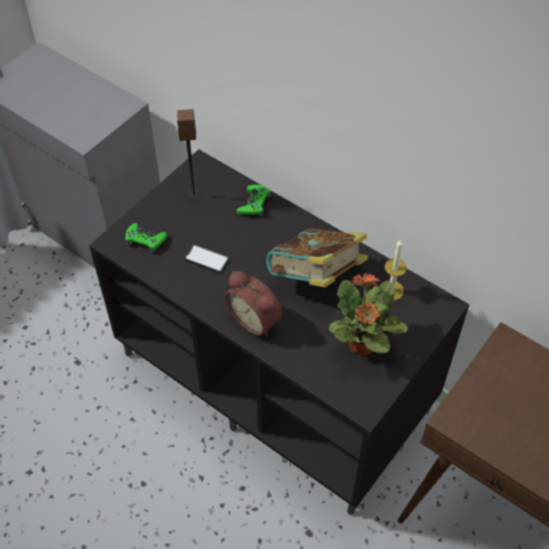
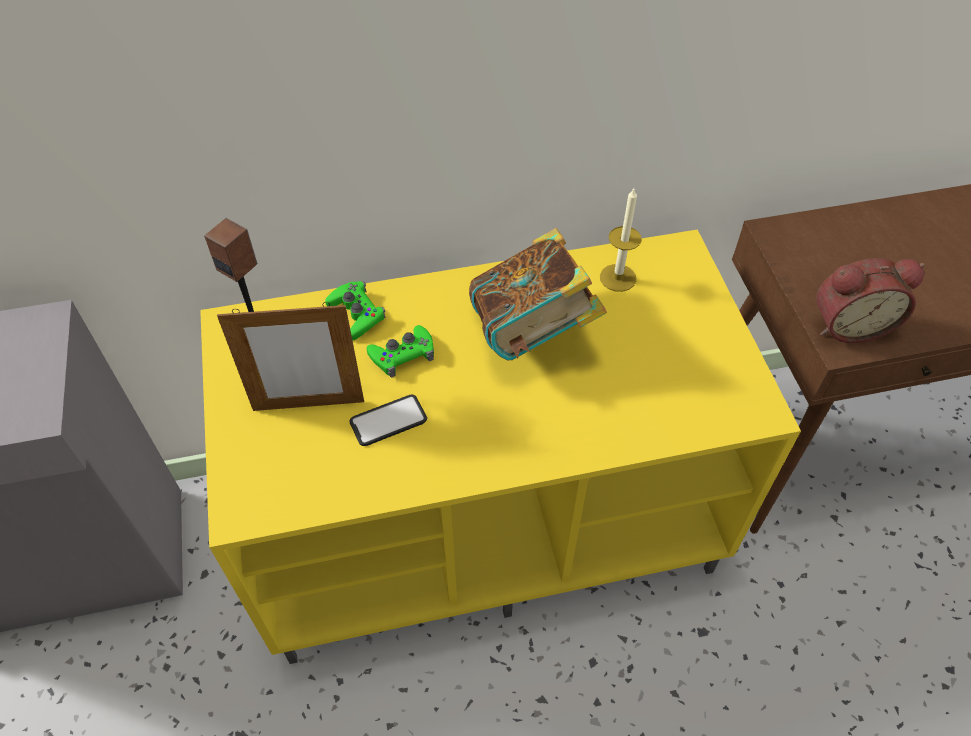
camera: 50 degrees left, 0 degrees up
(145, 240) = (280, 469): green game controller -> green game controller (402, 355)
(186, 225) = (308, 405): none -> picture frame
(256, 319) = (536, 432): alarm clock -> alarm clock (848, 324)
(277, 381) = (488, 520): black tv stand -> yellow tv stand
(362, 345) = (671, 355): potted plant -> none

